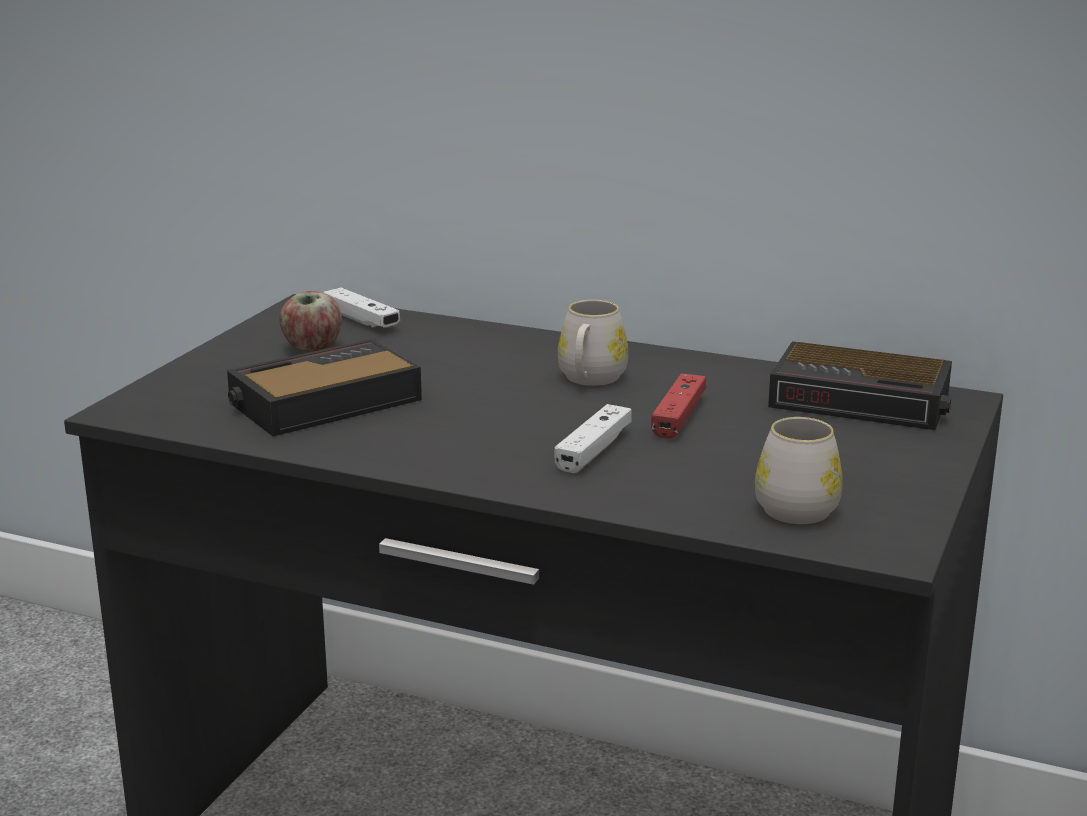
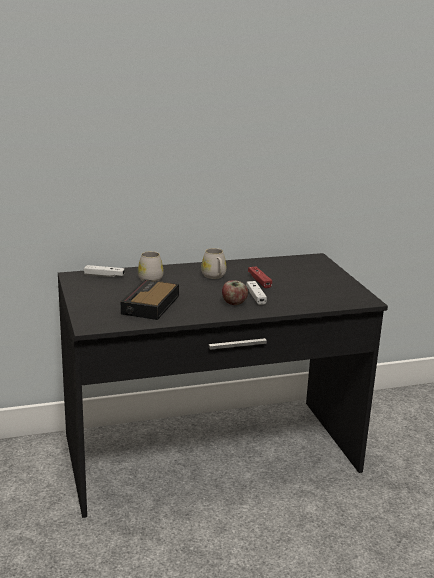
camera: 40 degrees left, 0 degrees up
(312, 348) = (108, 289): apple -> apple (234, 303)
(798, 505) = (330, 296): white mug -> white mug (149, 278)
(863, 400) = (296, 263): alarm clock -> none

